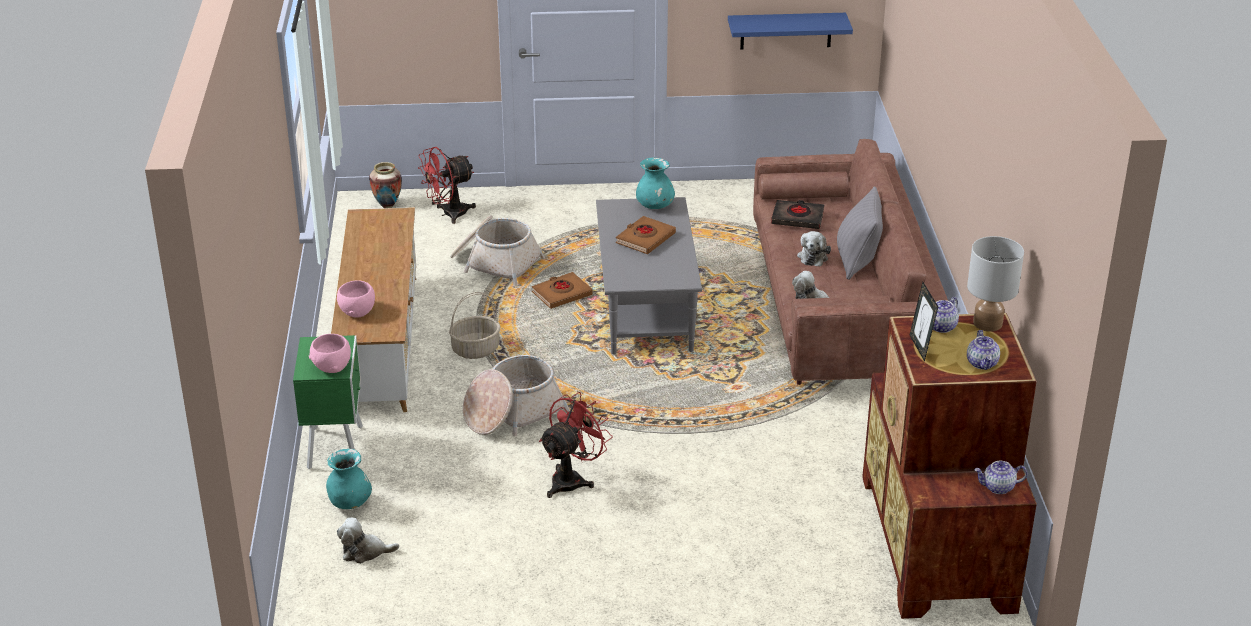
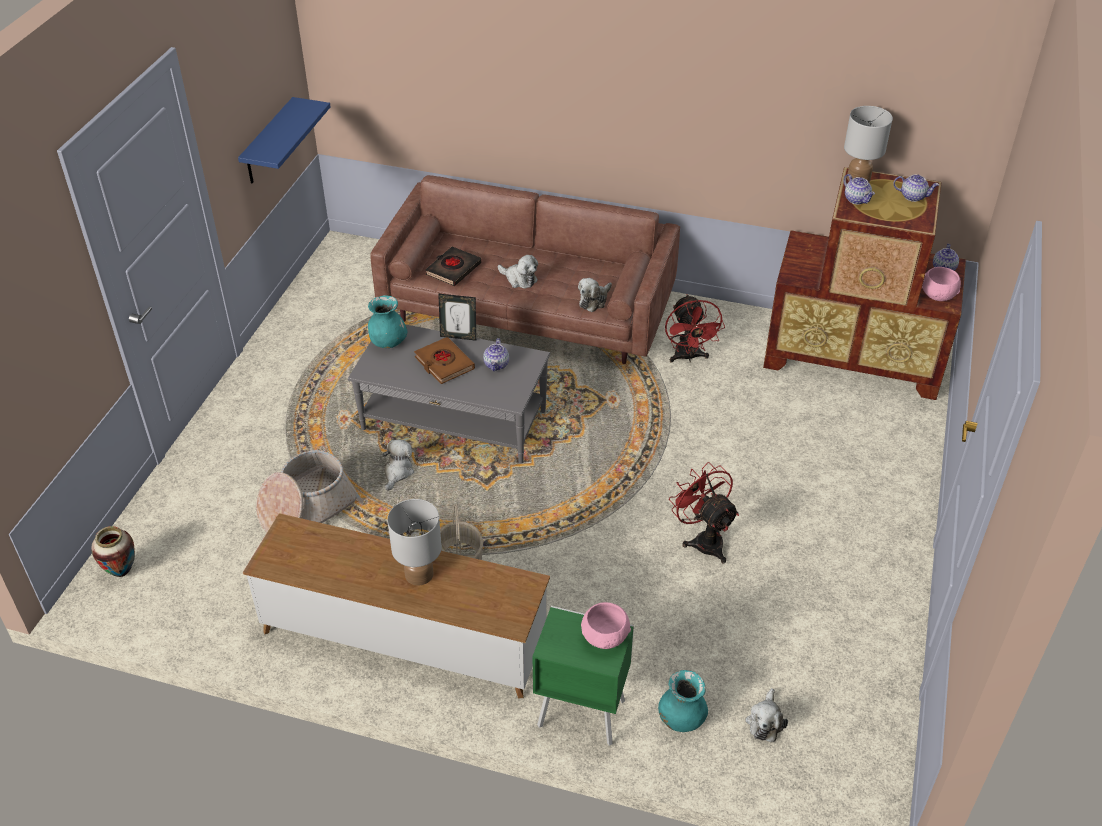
camera: 70 degrees left, 10 degrees up
(356, 311) = (472, 605): pink bowl -> pink bowl (938, 295)
(378, 281) = (419, 574): none -> grey table lamp
(448, 214) = (180, 523): red fan -> red fan (688, 357)
(513, 413) = (583, 557): basket -> none
(562, 294) = (397, 472): brown book -> plush toy
(662, 265) = (496, 365): none -> teapot
(857, 261) = (541, 258): grey pillow -> none
(920, 347) = (883, 217): picture frame -> picture frame (458, 336)

